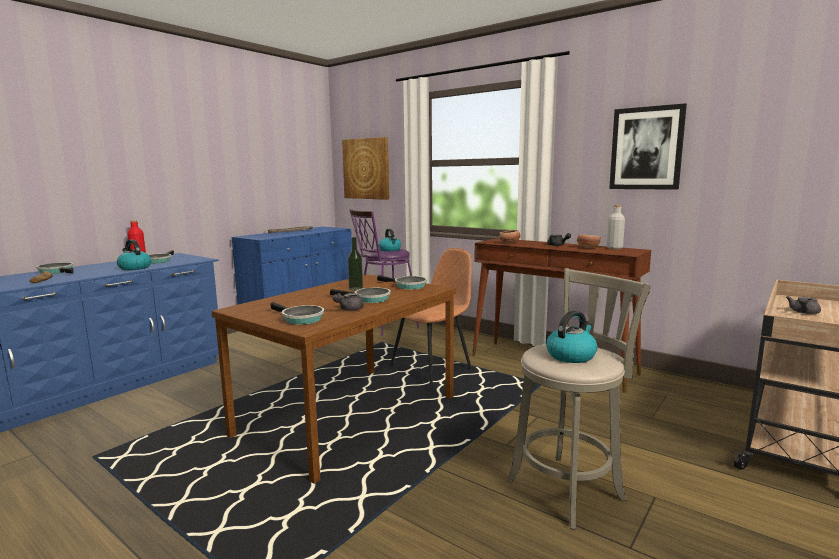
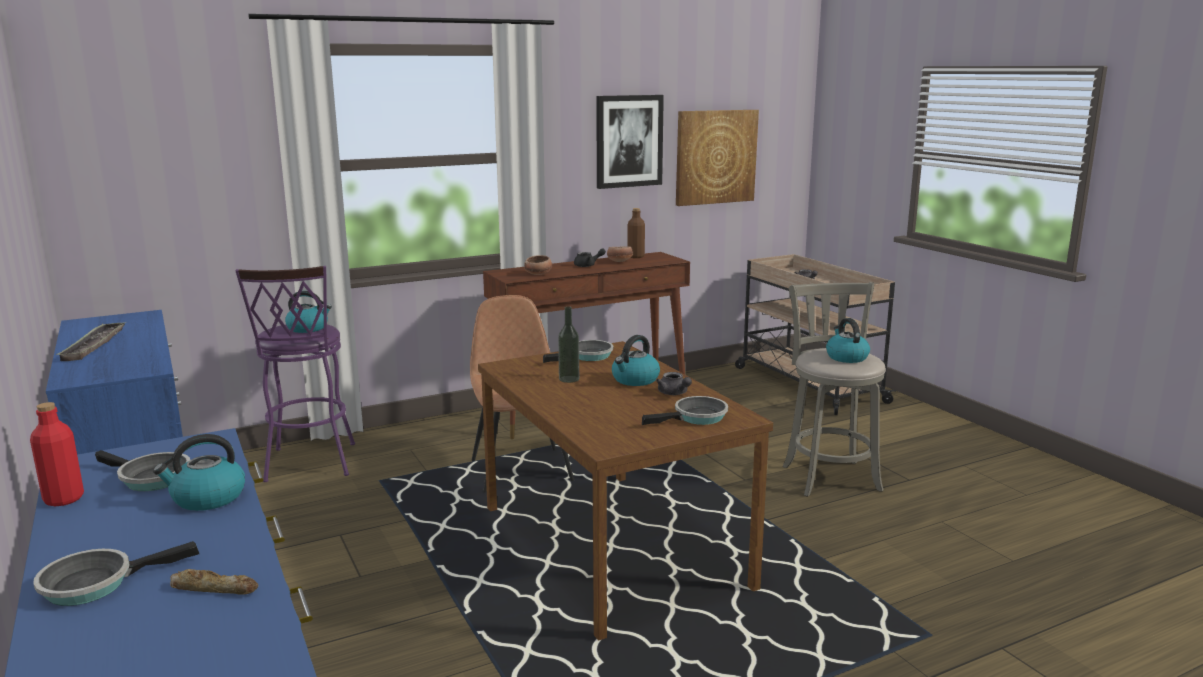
camera: 65 degrees left, 5 degrees up
(366, 169) = (155, 182): picture -> picture (715, 157)
(369, 299) = (635, 380): frying pan -> kettle
(614, 248) = (636, 256): grey bottle -> brown bottle

